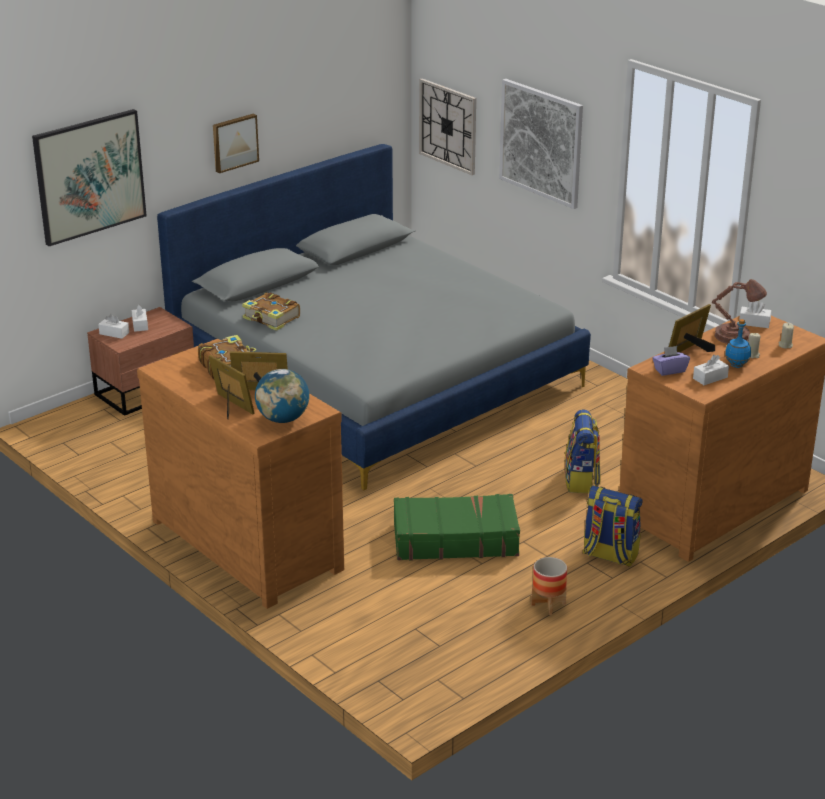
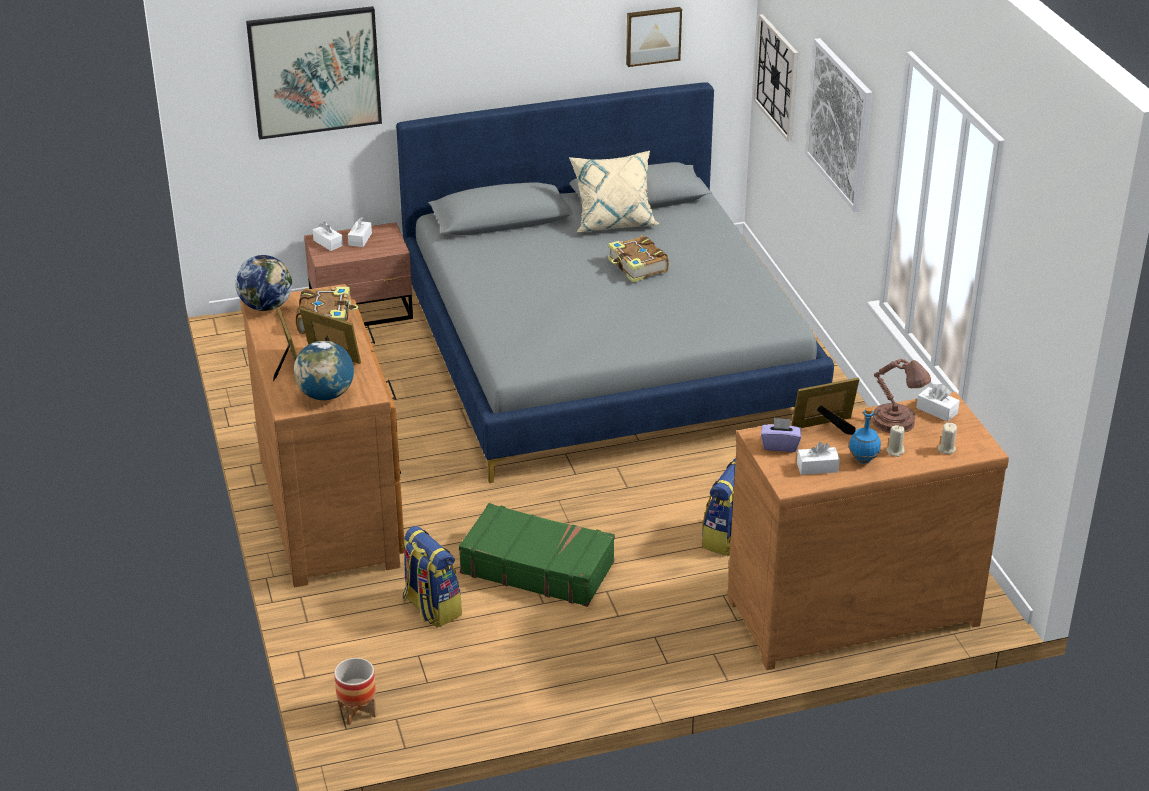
camera: 25 degrees right, 5 degrees up
(165, 368) = (266, 306): none -> globe
(234, 142) = (503, 57): picture -> picture (652, 35)
(271, 319) = (479, 265): book -> book (637, 267)
(351, 267) = (613, 221): none -> beige pillow
(548, 604) = (574, 672): planter -> planter (357, 711)
(609, 555) = (686, 635): backpack -> backpack (431, 608)

